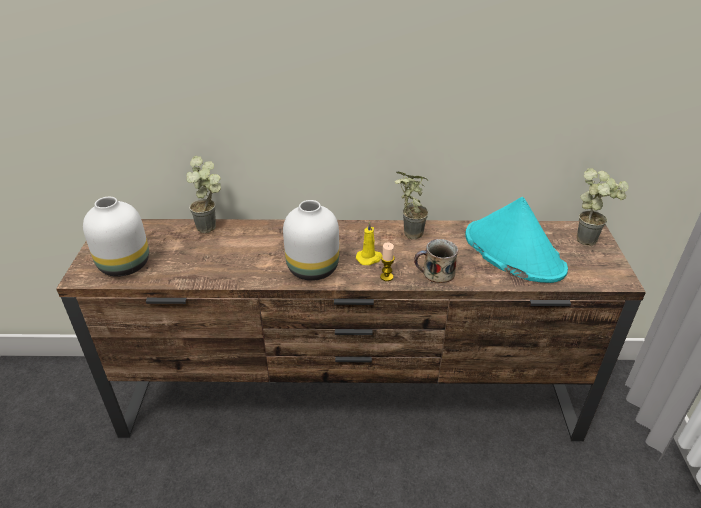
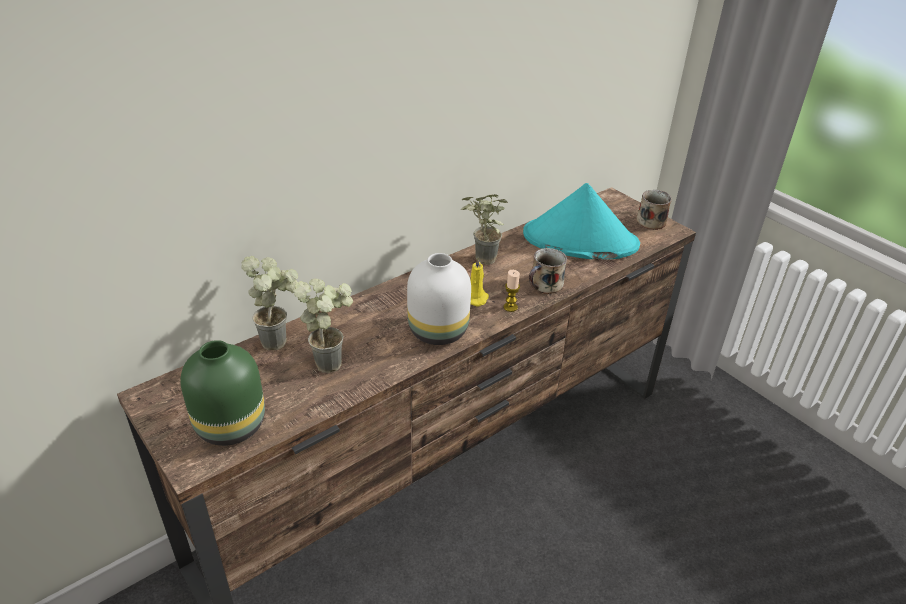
camera: 40 degrees left, 0 degrees up
(124, 266) = (231, 427): white vase -> green vase
(590, 238) = (619, 205): potted plant -> potted plant (332, 360)
(606, 263) = (650, 220): none -> mug

